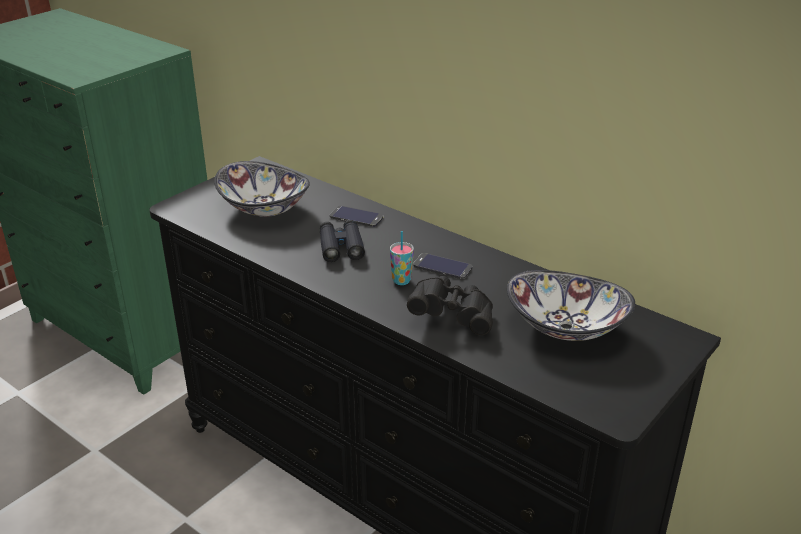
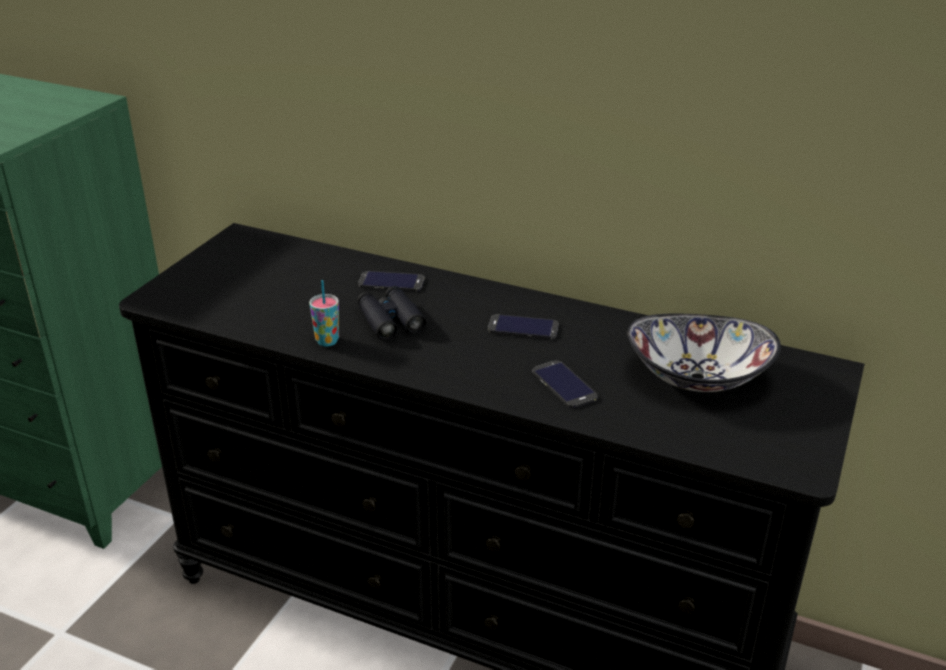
camera: 15 degrees left, 0 degrees up
(265, 208) = (272, 285): bowl -> none
(401, 281) = (483, 351): cup -> cup (327, 341)
(452, 316) = (564, 385): black binoculars -> phone

